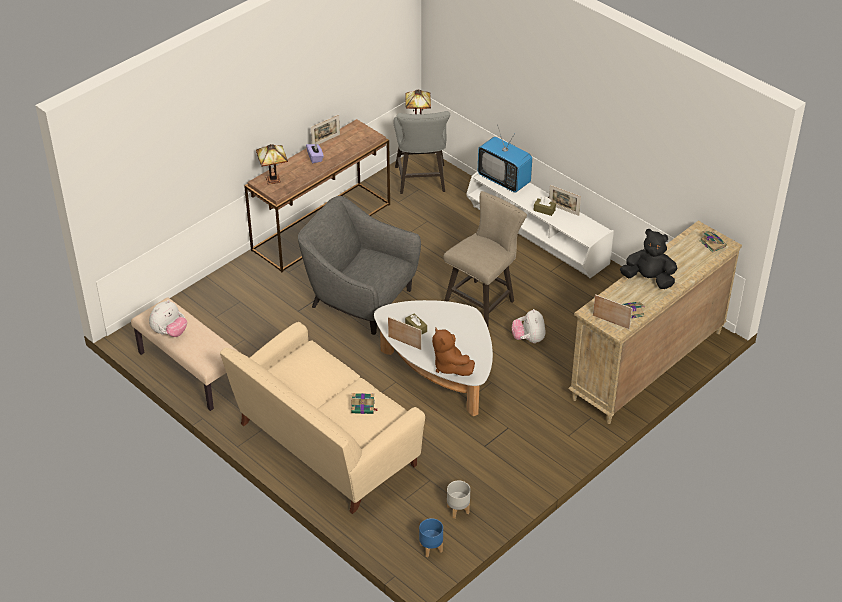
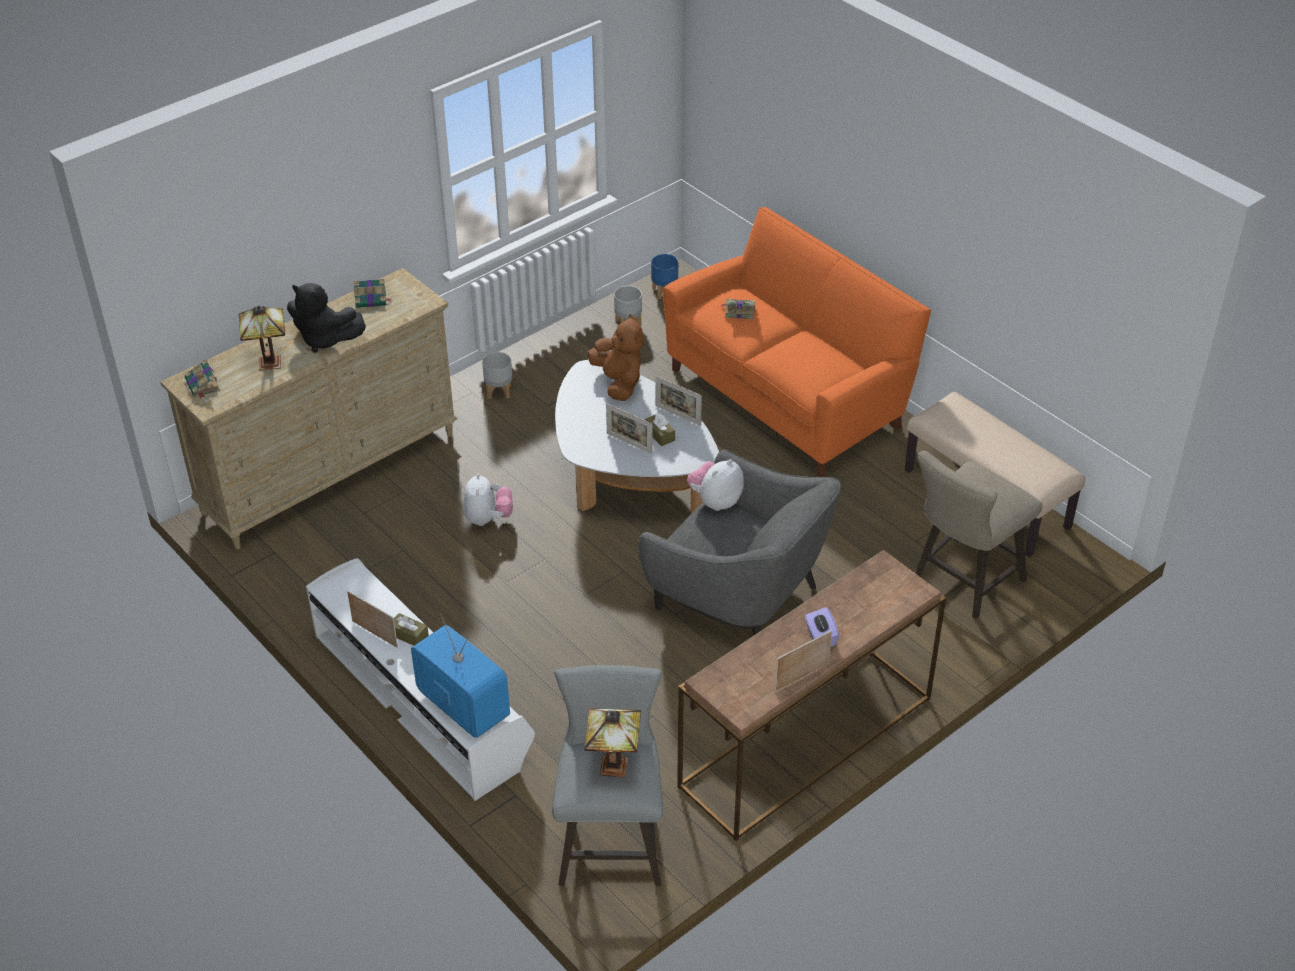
camera: 175 degrees left, 0 degrees up
(169, 332) = (1019, 443): plush toy -> plush toy (715, 501)
(274, 179) = (892, 594): table lamp -> table lamp (268, 364)
(325, 445) = (788, 396): beige sofa -> orange sofa
(483, 300) = (542, 583): beige stool -> beige stool (962, 583)
(548, 437) = (499, 392): none -> grey planter
(611, 322) = (403, 288): picture frame -> picture frame (629, 443)

